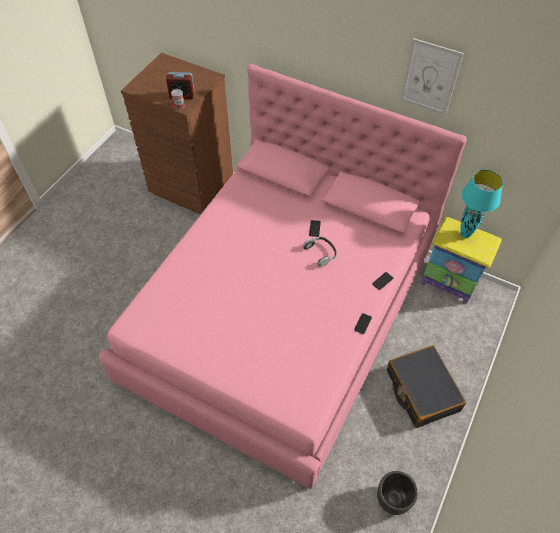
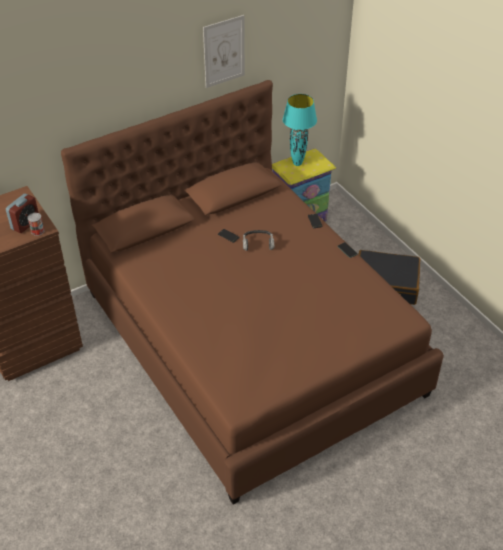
camera: 60 degrees left, 10 degrees down
(280, 317) = (251, 342): pink bed -> brown bed
(392, 498) = (465, 347): black planter -> none

